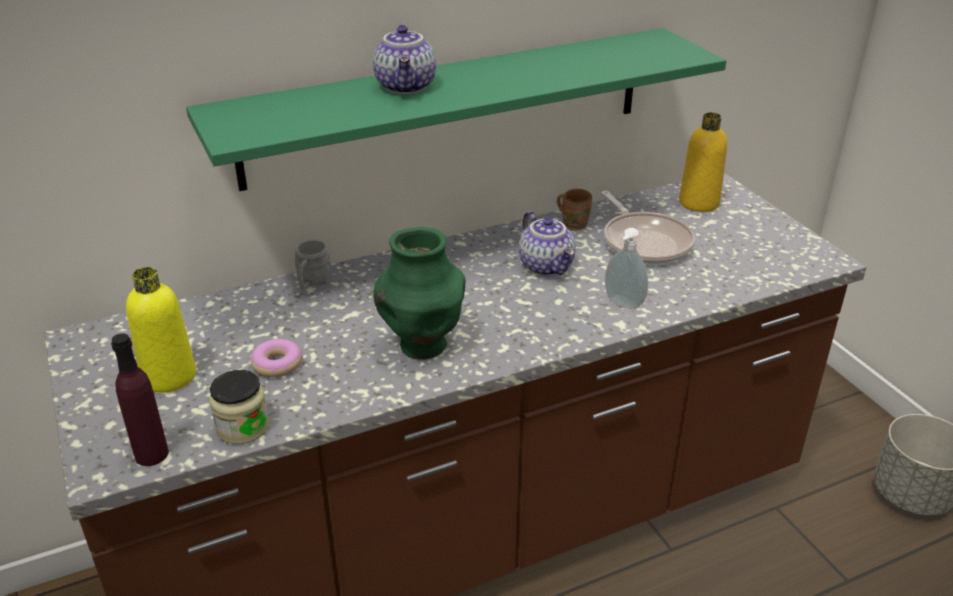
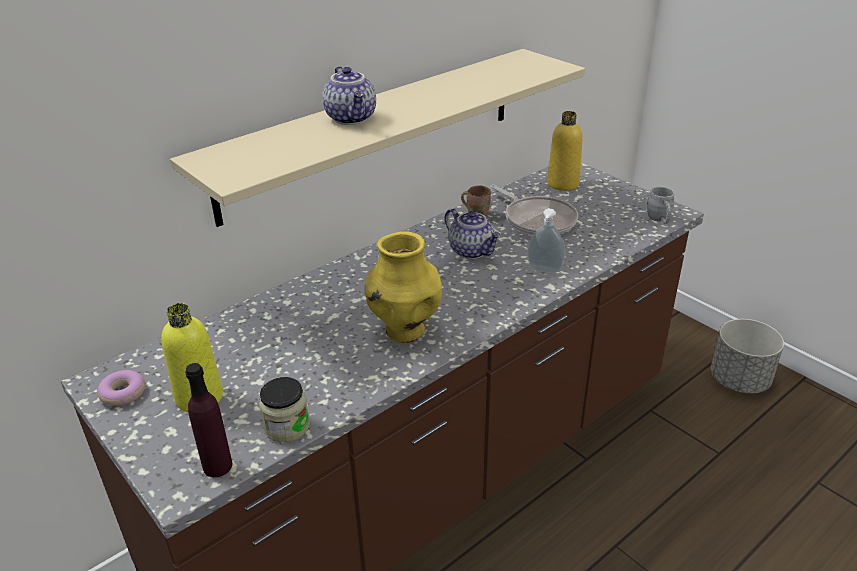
camera: 15 degrees left, 0 degrees up
(277, 364) = (290, 369): donut -> donut (123, 393)
(311, 283) = (286, 297): grey mug -> grey mug (660, 219)
(422, 346) = (405, 331): green vase -> yellow vase
(448, 106) = (374, 131): green shelf -> beige shelf

